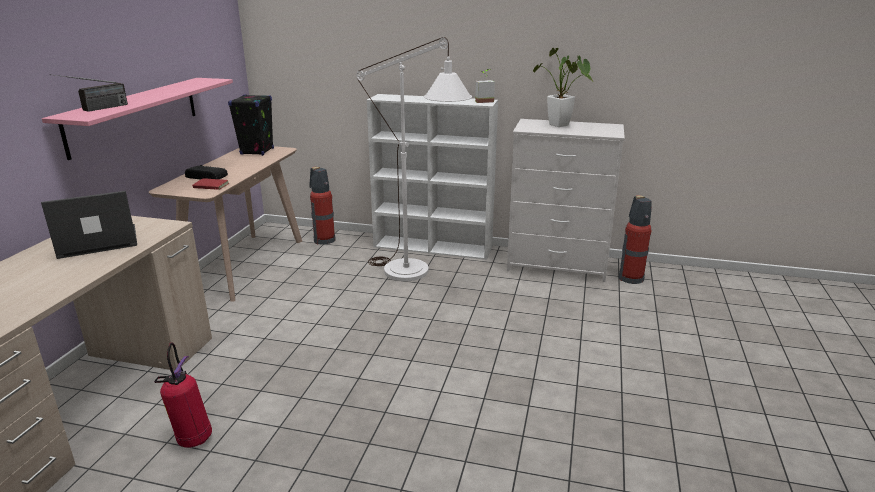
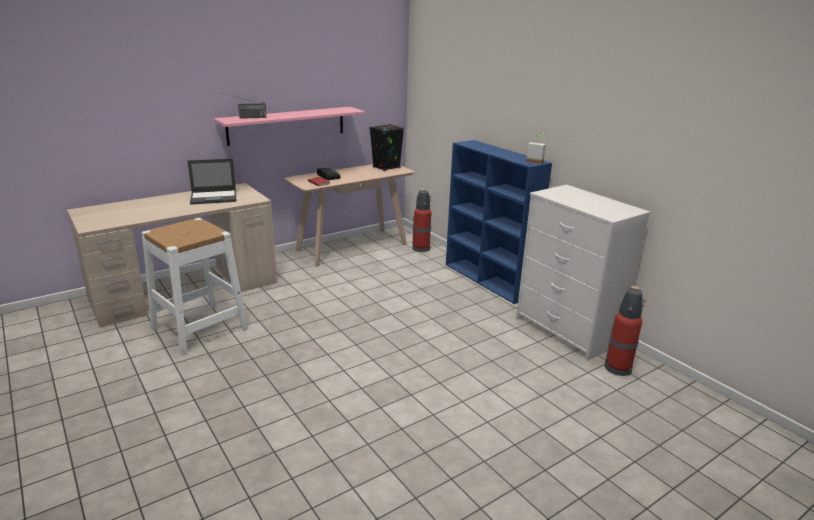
camera: 40 degrees right, 0 degrees up
(96, 242) = (214, 197): laptop -> laptop turned 150 degrees clockwise
(193, 439) = (199, 329): fire extinguisher -> white stool
(416, 274) = (445, 294): white floor lamp -> none
(434, 247) = (488, 280): white bookcase -> blue bookcase
(561, 126) = (583, 198): potted plant -> none

